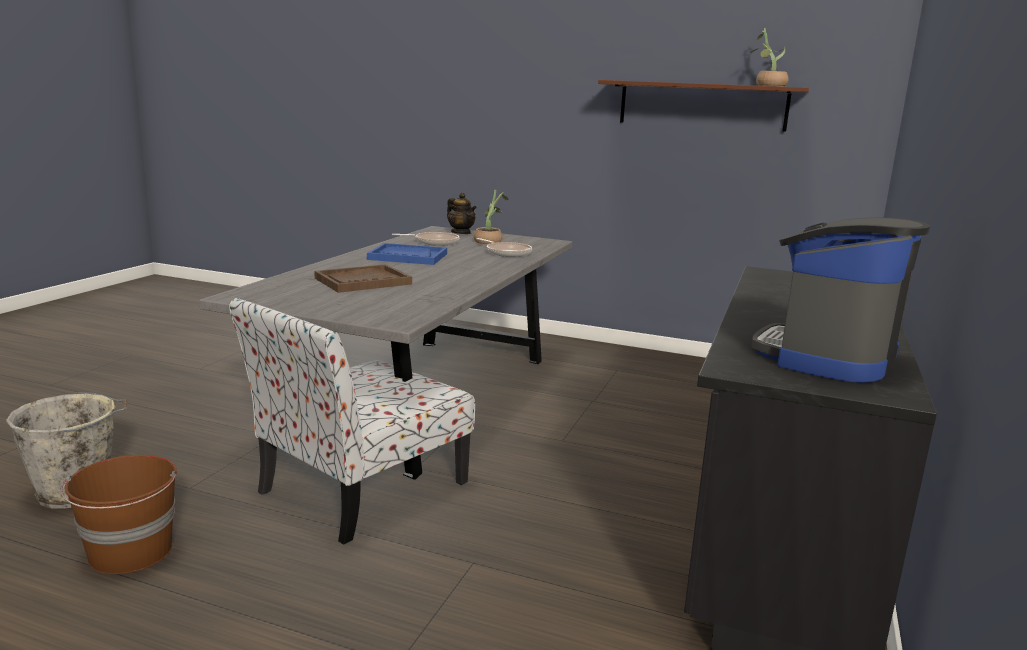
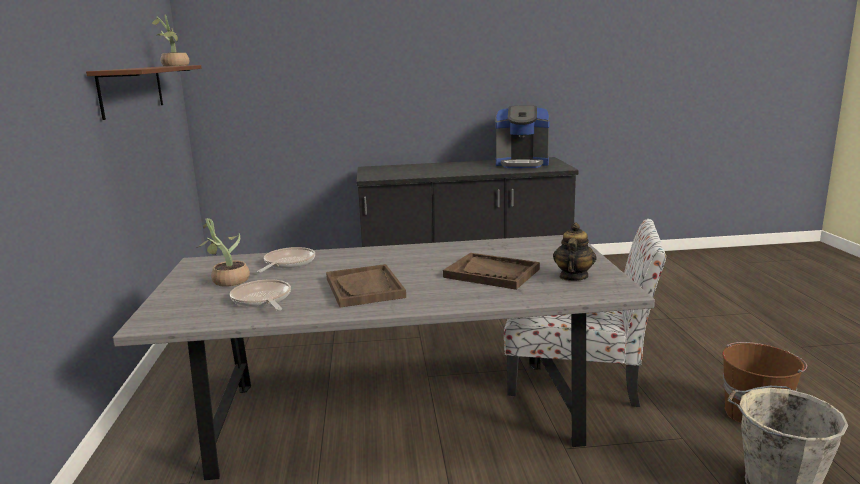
camera: 115 degrees left, 0 degrees up
(407, 256) = (365, 288): blue tray -> brown tray
(461, 233) = (173, 305): teapot -> teapot (573, 277)

